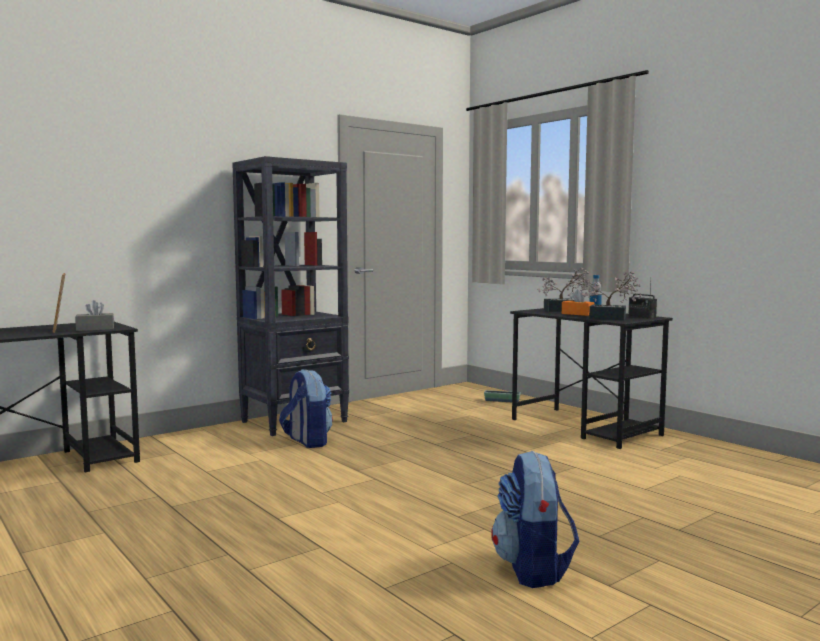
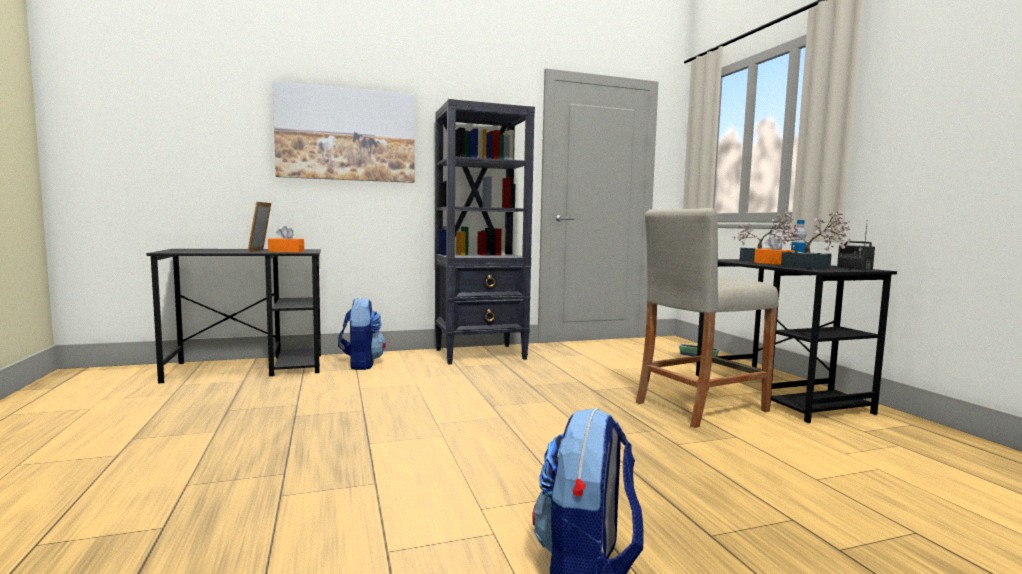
camera: 20 degrees right, 0 degrees up
(95, 329) = (286, 251): grey tissue box -> orange tissue box
(136, 189) = (346, 135): none -> picture
(307, 441) = (473, 373): backpack -> backpack (361, 364)
(533, 446) = (700, 406): none -> beige stool

